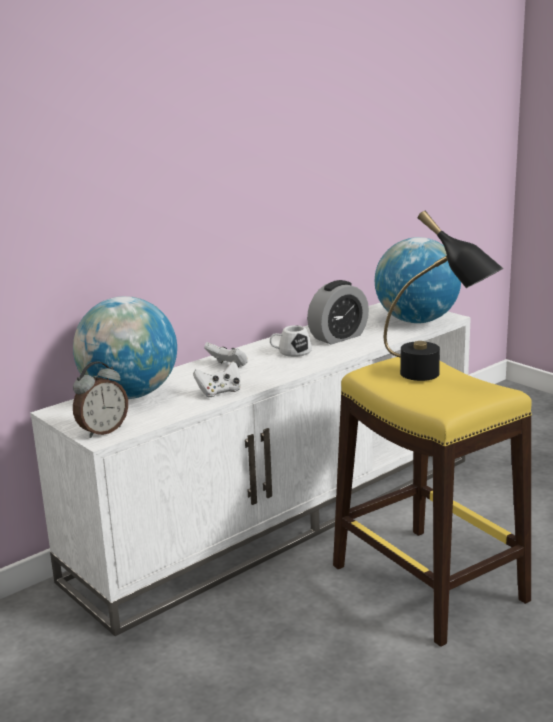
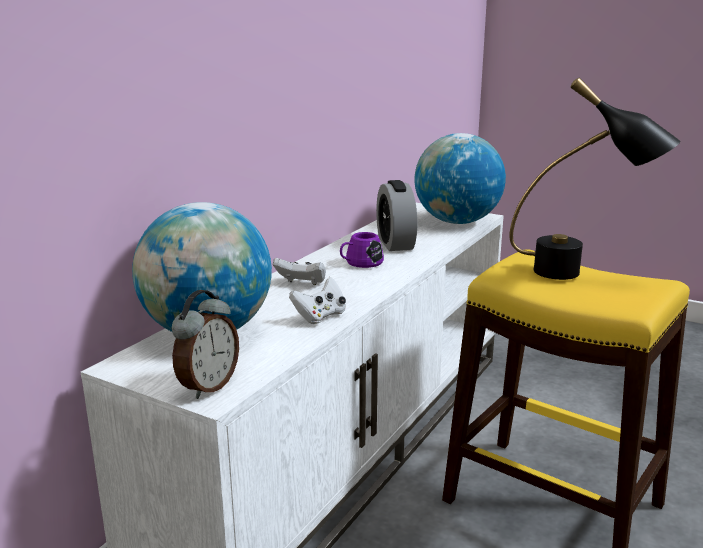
camera: 20 degrees left, 0 degrees up
(290, 353) = (360, 263): white mug -> purple mug
(338, 337) = (395, 243): alarm clock -> alarm clock turned 135 degrees clockwise

